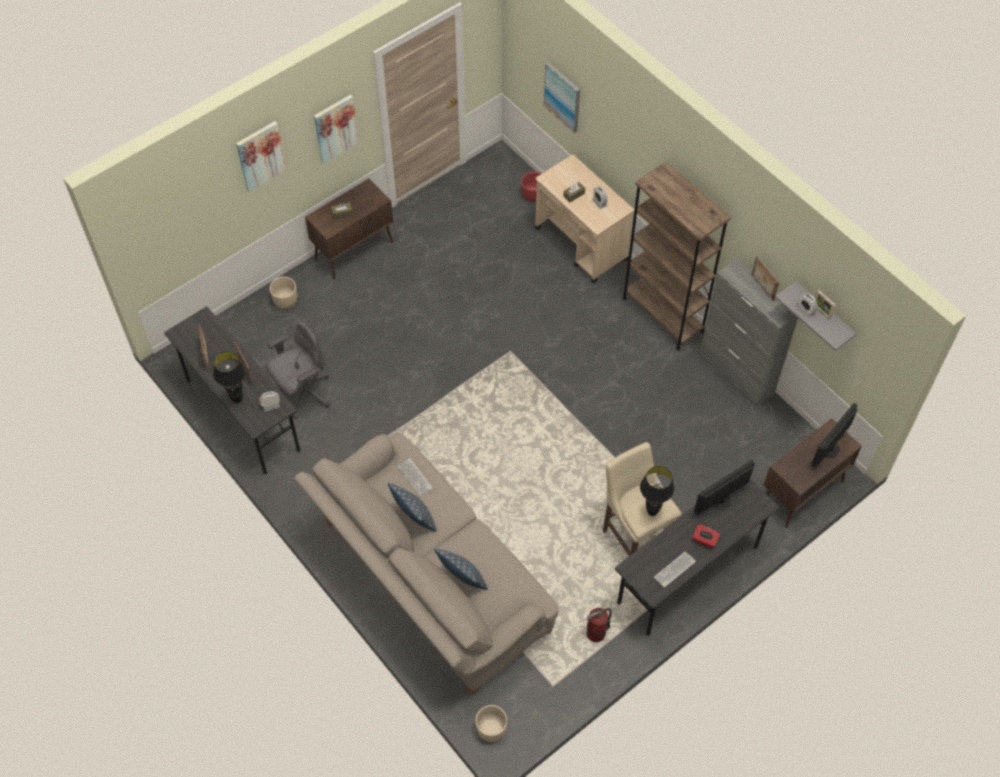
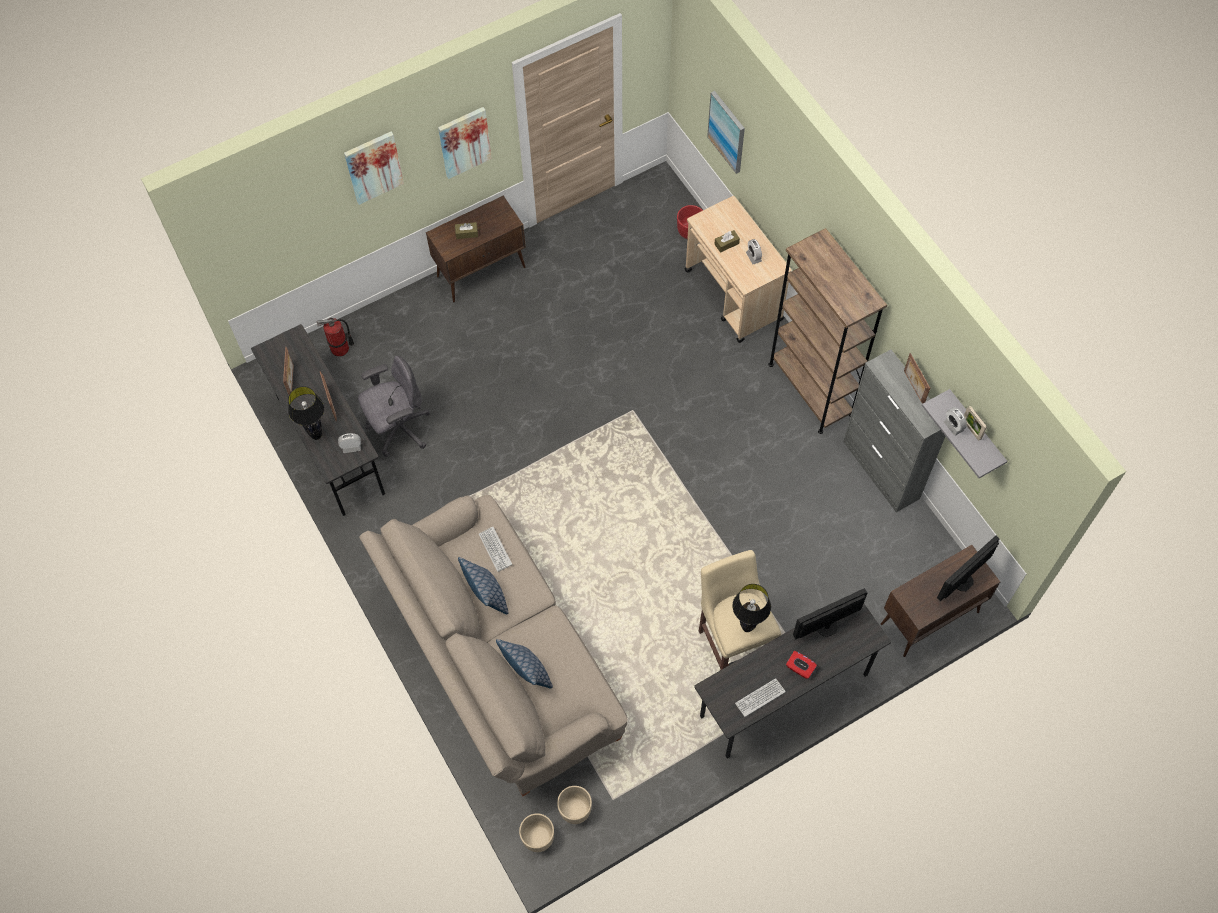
camera: 10 degrees right, 5 degrees up
(285, 300) = (397, 319): beige planter -> beige planter (575, 809)
(596, 634) = (671, 747): fire extinguisher -> fire extinguisher (340, 349)

